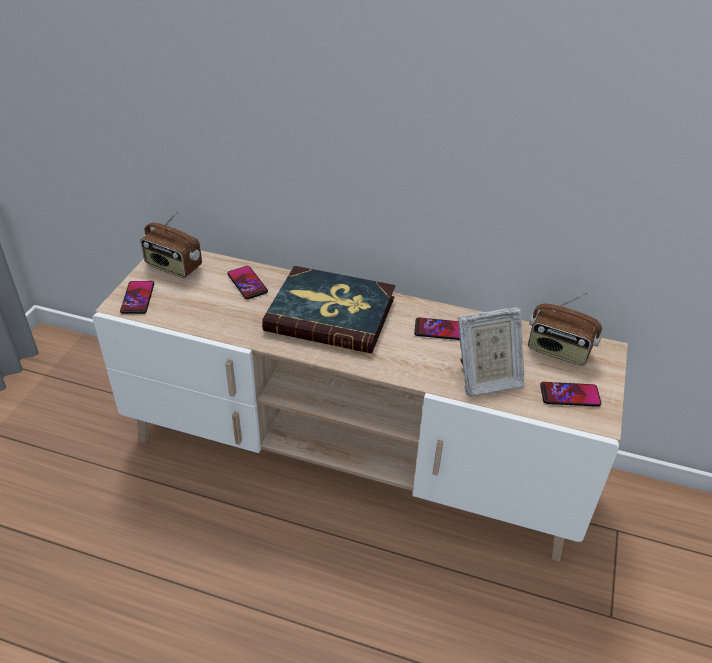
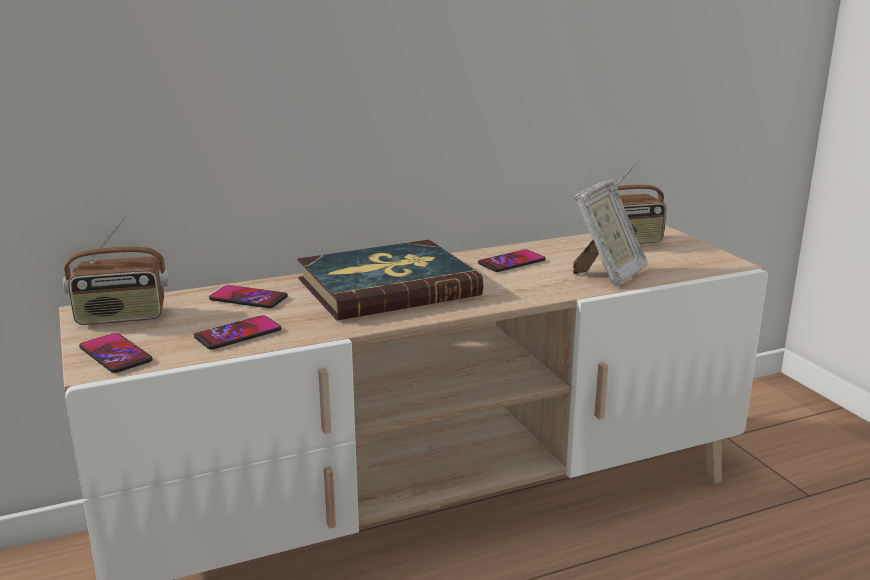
camera: 40 degrees left, 20 degrees down
(569, 395) = (683, 259): phone -> phone (238, 334)

